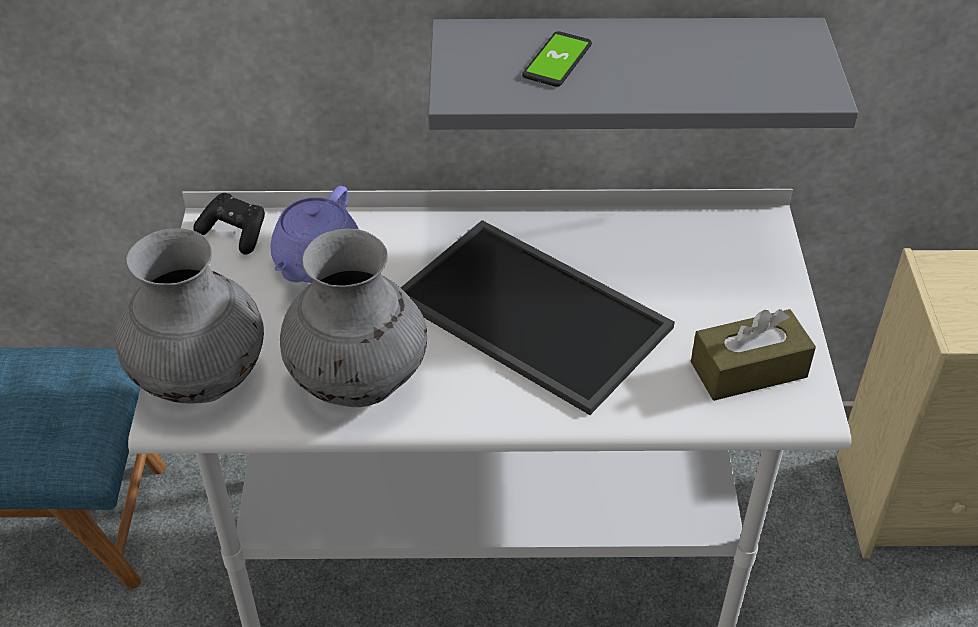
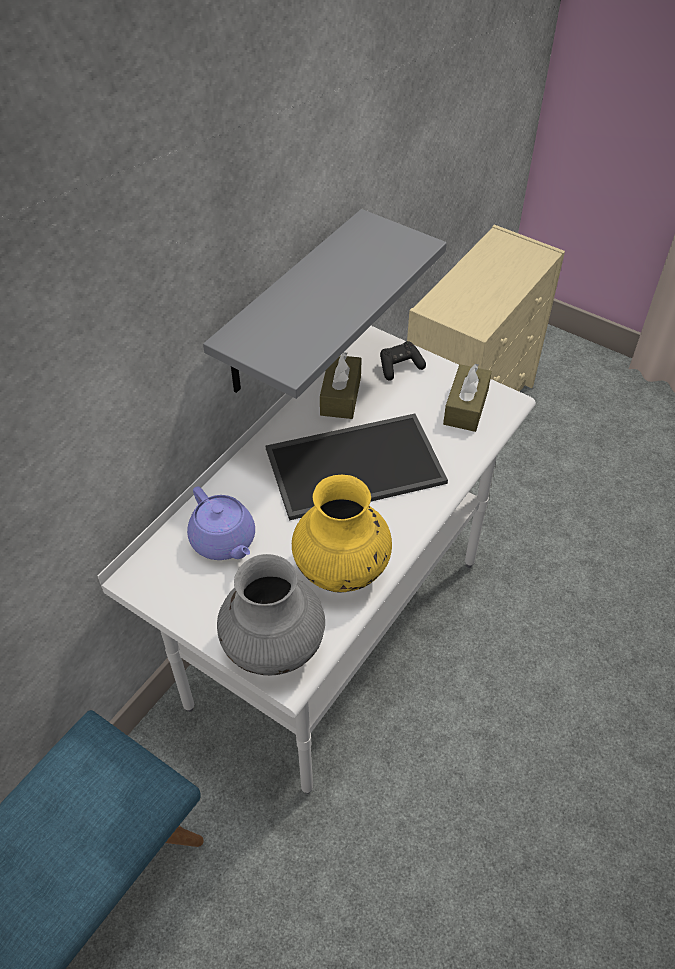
camera: 55 degrees left, 5 degrees up
(235, 233) = (154, 569): black game controller -> black game controller (400, 367)
(358, 383) = (342, 570): grey vase -> yellow vase
(557, 60) = (300, 315): phone -> none
(634, 243) = (340, 396): none -> brown tissue box

